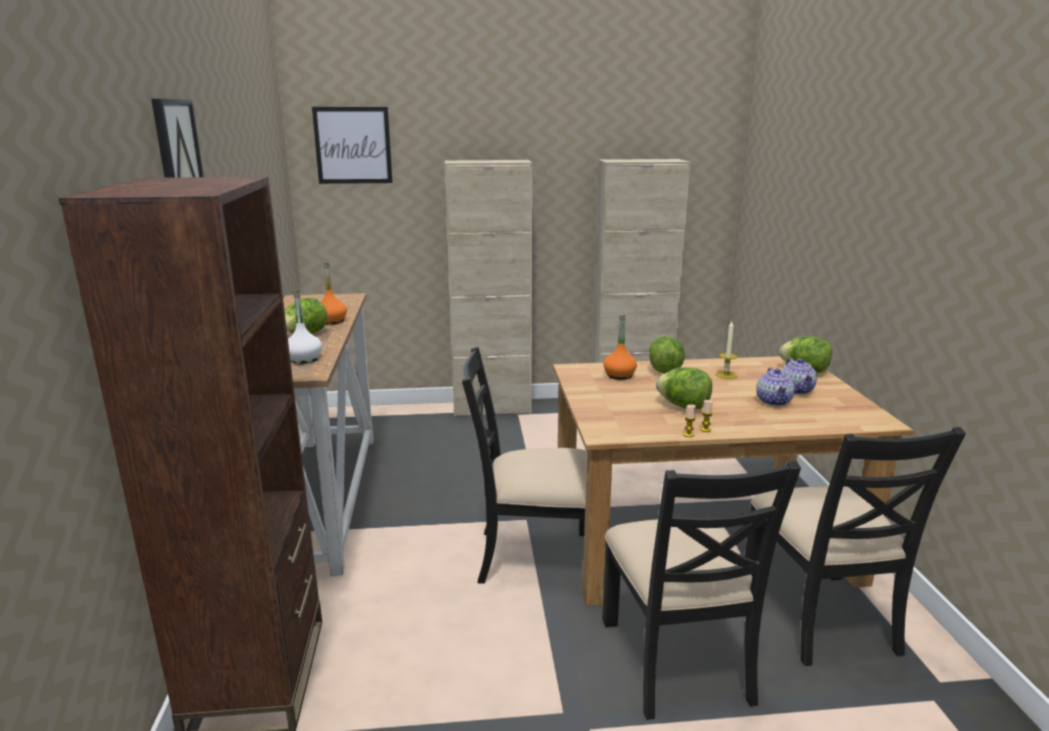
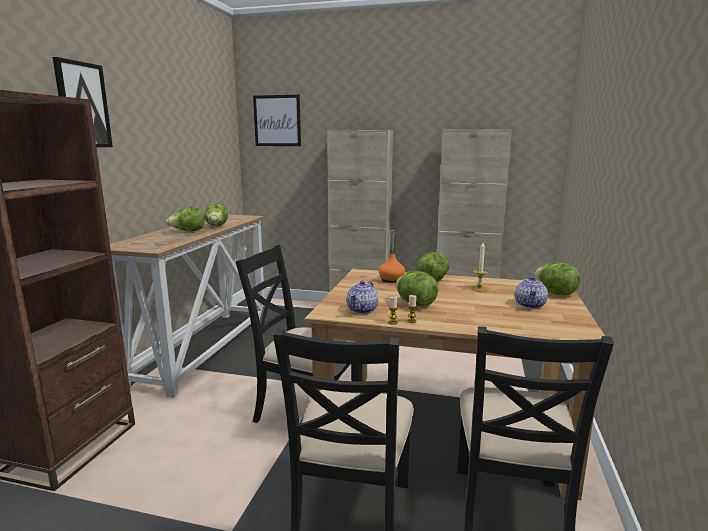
camera: 20 degrees right, 5 degrees down
(304, 359) = (165, 242): white bottle -> none
(331, 321) = (217, 227): orange bottle -> lettuce
(774, 401) = (498, 310): teapot -> teapot (362, 310)

